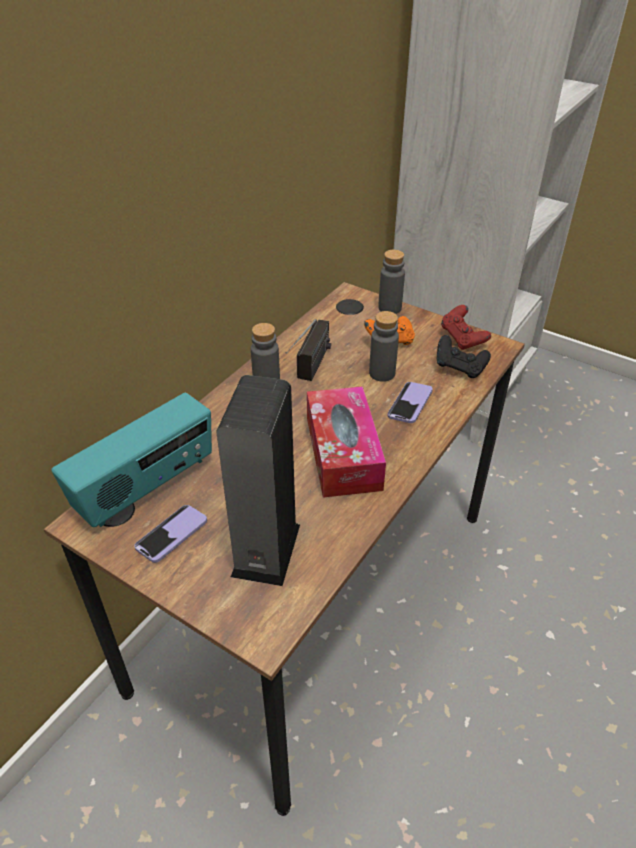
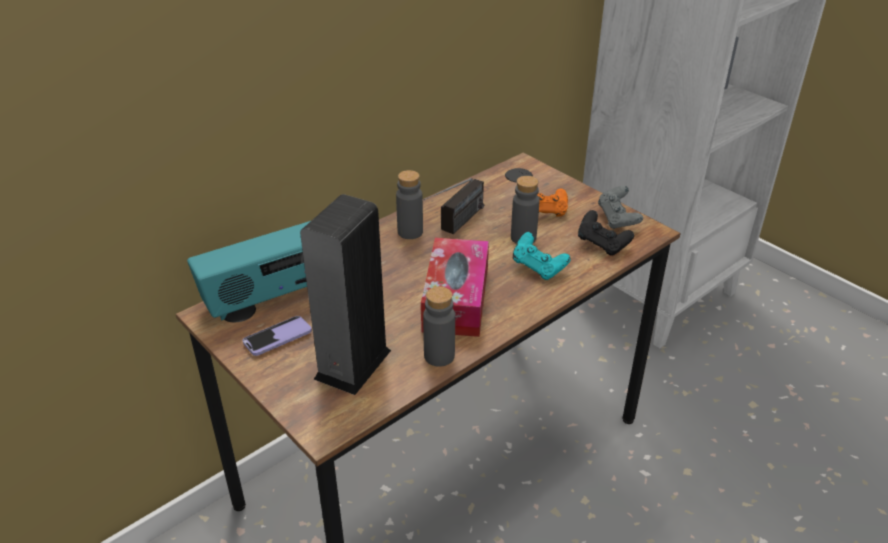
camera: 15 degrees right, 5 degrees down
(389, 308) = (557, 181): grey bottle -> grey bottle (439, 356)
(410, 404) = (538, 268): phone -> turquoise game controller
(462, 339) = (617, 219): red game controller -> grey game controller

